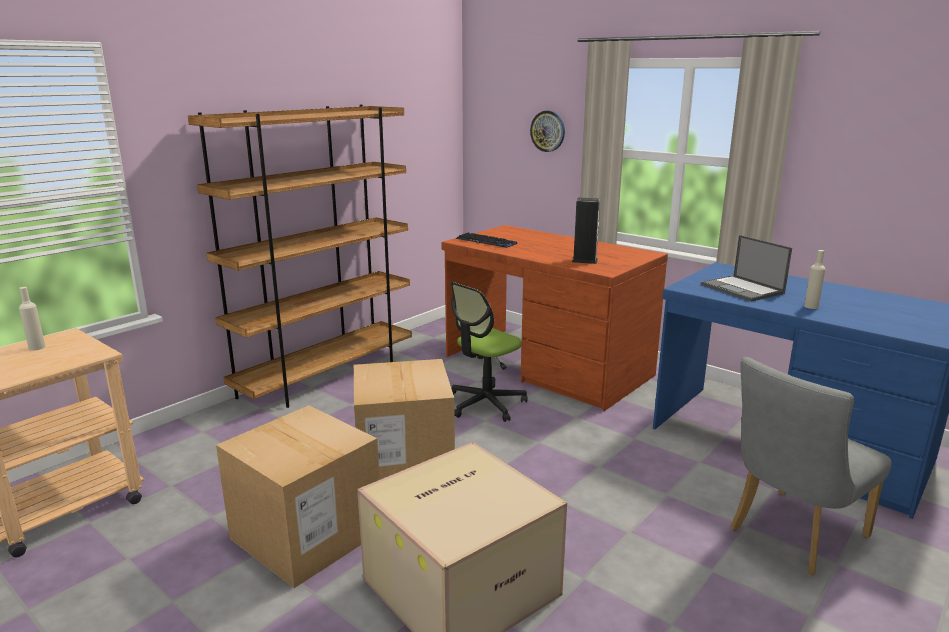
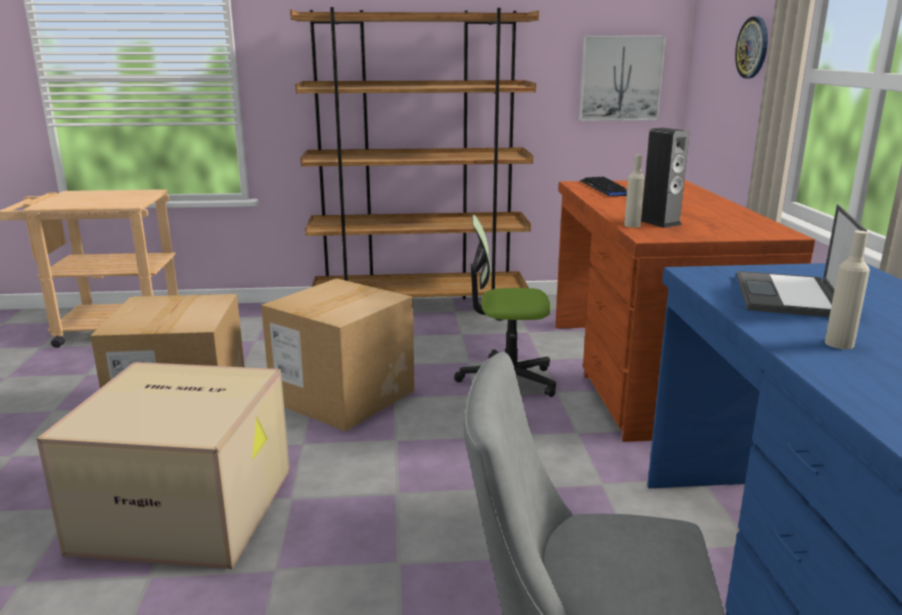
camera: 45 degrees right, 0 degrees up
(37, 347) = (118, 194): beige bottle -> beige bottle (632, 225)
(428, 152) = (620, 78): none -> picture

